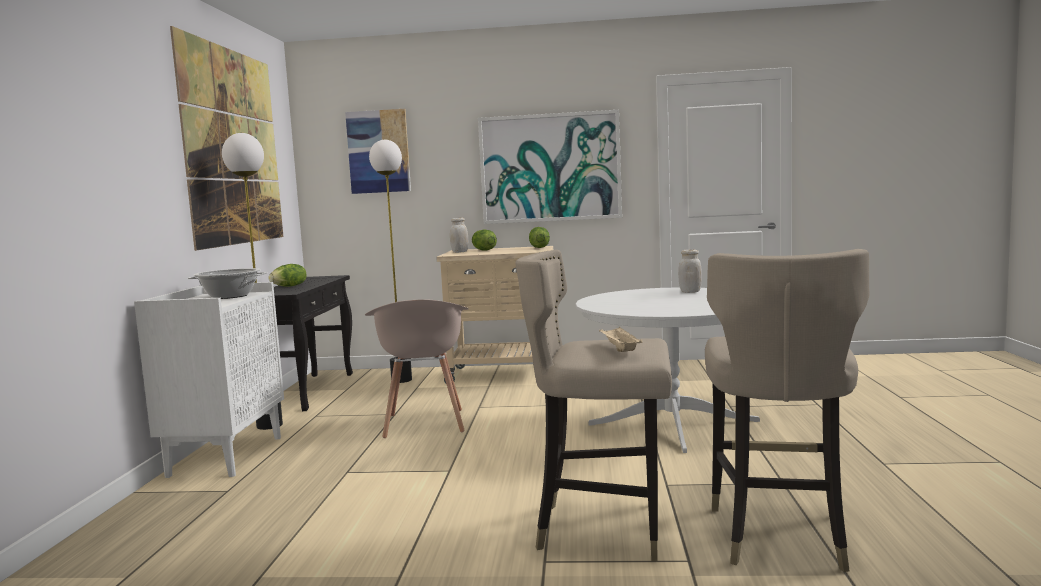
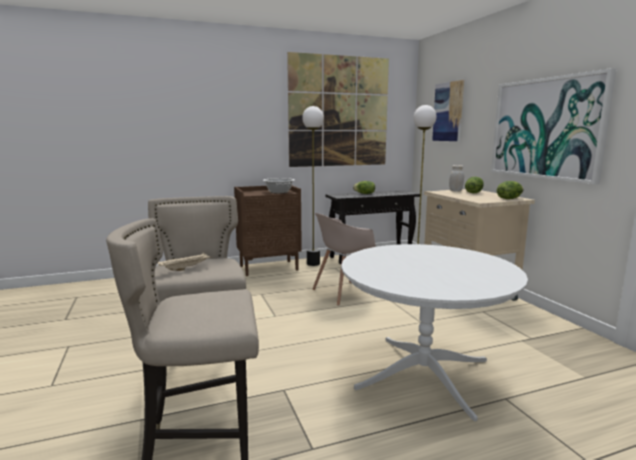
camera: 65 degrees right, 5 degrees up
(227, 456) = (269, 268): white cabinet -> brown cabinet
(690, 292) = (484, 268): white jar -> none

